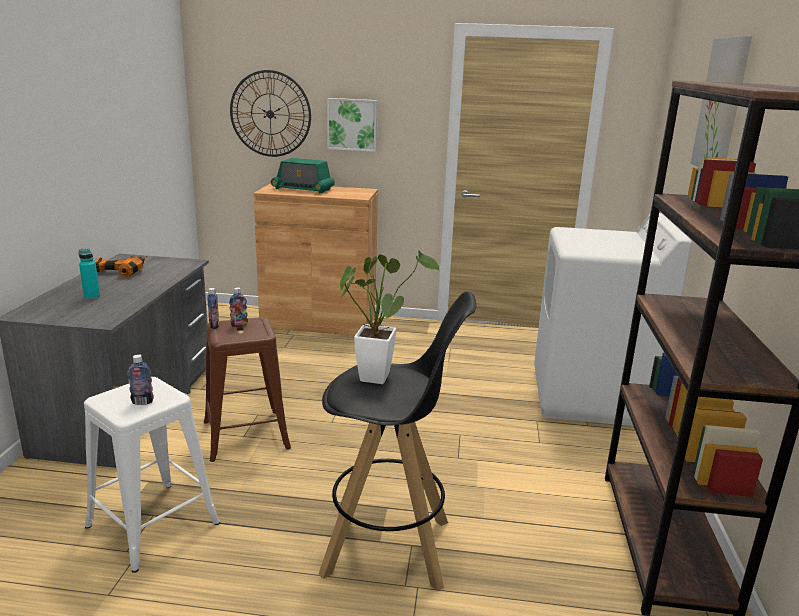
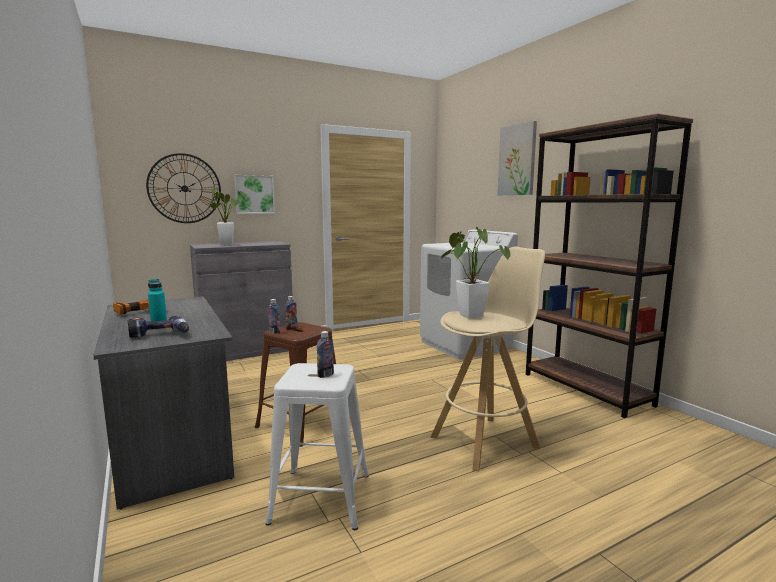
camera: 35 degrees left, 10 degrees down
(69, 310) = (159, 336): none -> power drill
(303, 189) = (227, 244): radio -> potted plant
(318, 321) = (246, 351): brown cabinet -> grey cabinet
(389, 547) = (485, 441): black stool -> beige stool

